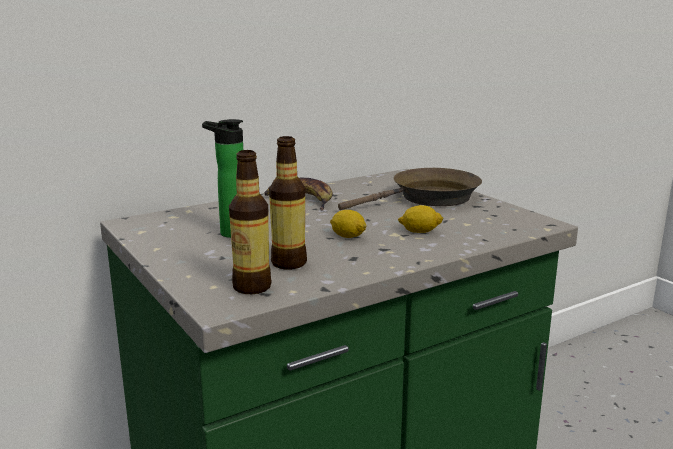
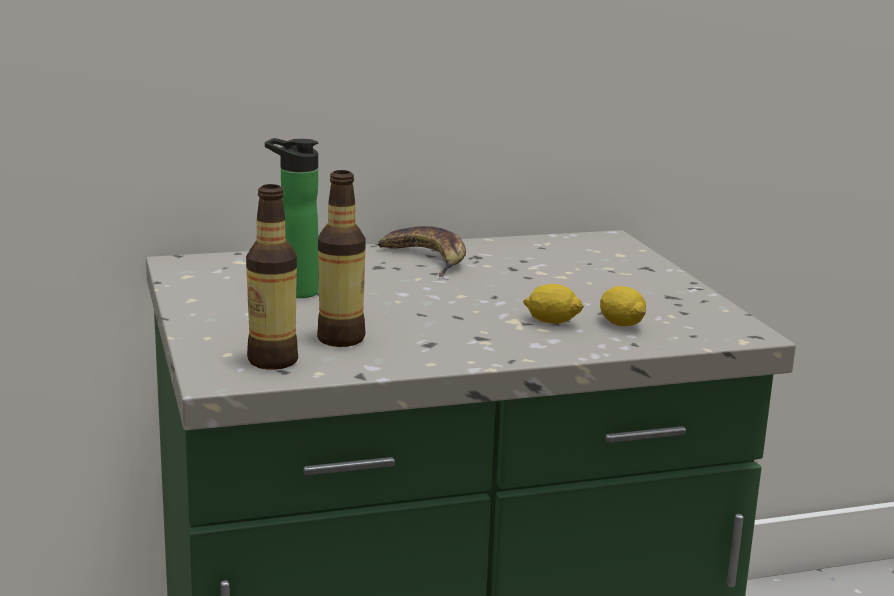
camera: 15 degrees right, 0 degrees up
(348, 236) = (446, 315): lemon -> lemon (621, 324)
(429, 198) = (610, 277): brown frying pan -> none

